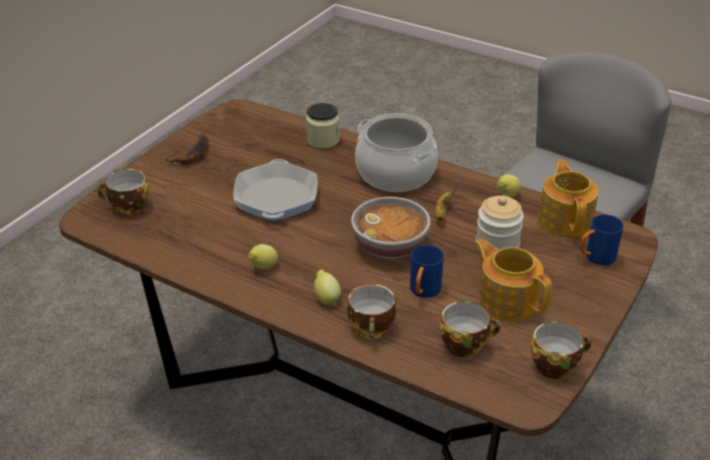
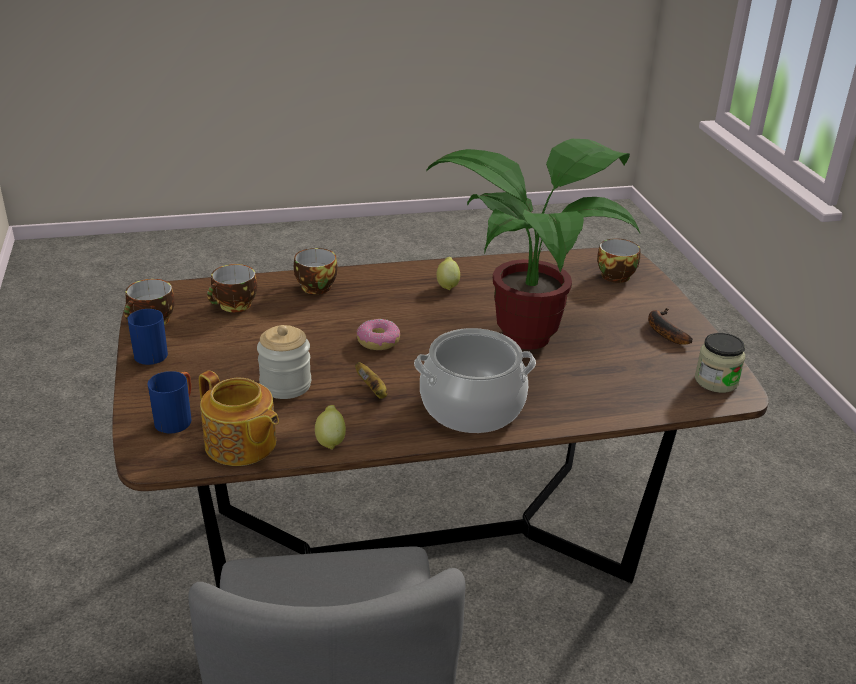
camera: 135 degrees right, 5 degrees down
(276, 198) = (531, 332): frying pan -> potted plant
(323, 140) = (598, 405): jar -> jar (716, 381)
(326, 299) = (372, 288): lemon -> none
(391, 246) = (378, 341): bowl -> donut
(423, 292) = (306, 322): blue mug -> blue mug (149, 353)
(507, 300) = (230, 346): teapot -> none

